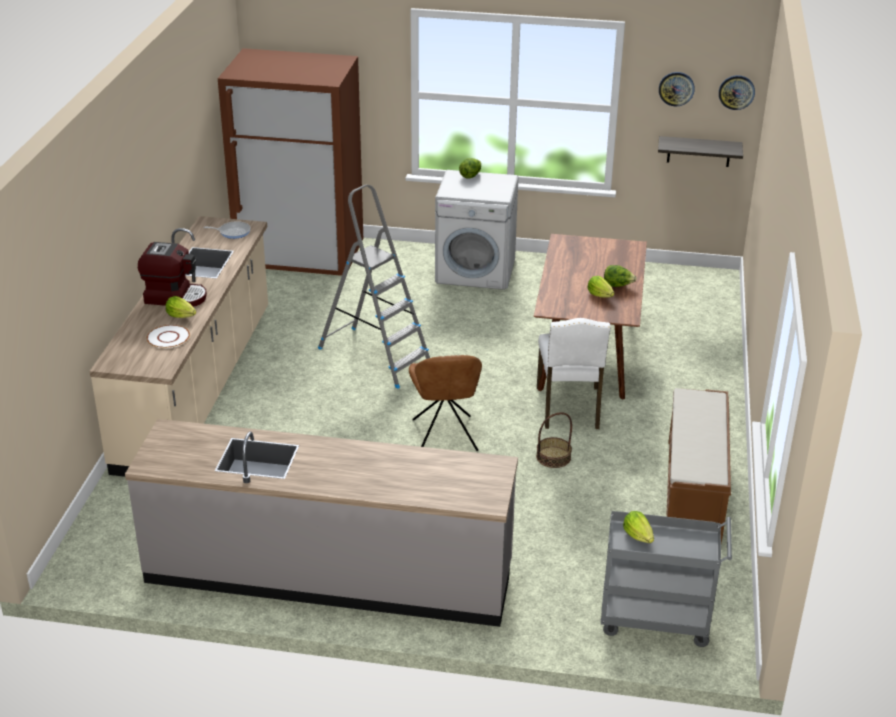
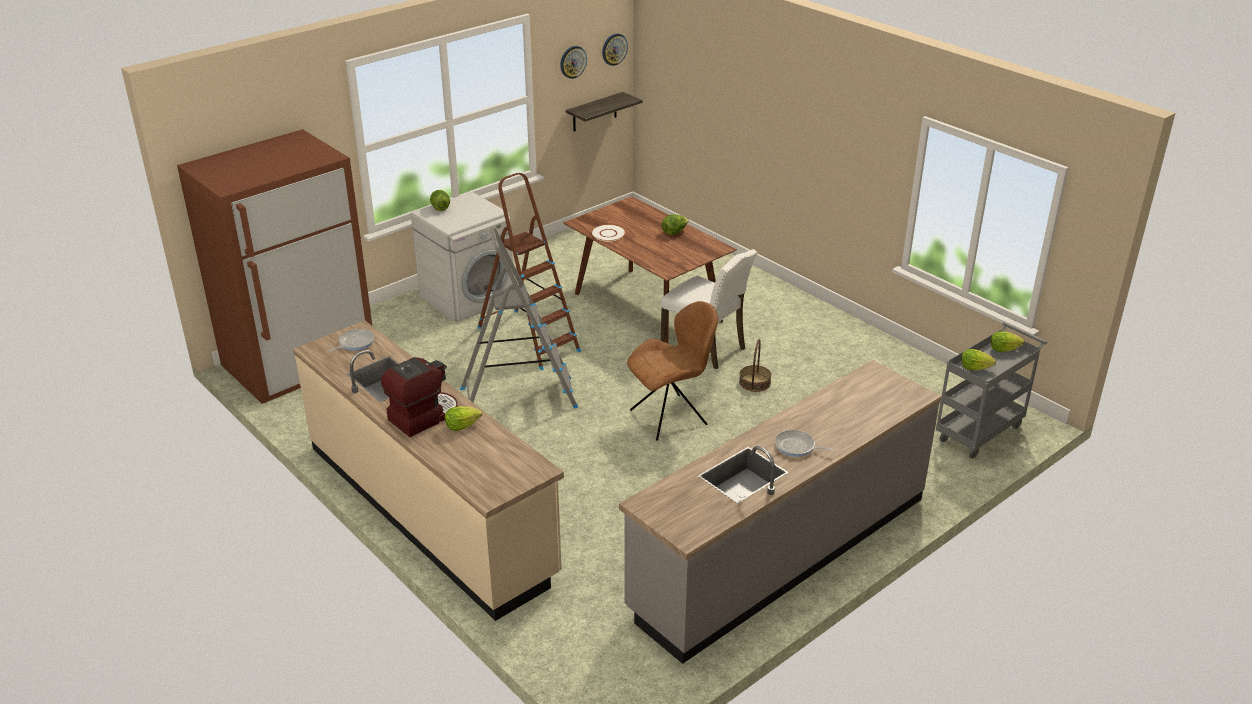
camera: 50 degrees left, 0 degrees up
(168, 338) = (490, 447): white plate -> white plate (608, 234)
(326, 469) = (797, 447): none -> frying pan
(445, 437) = (671, 417): brown chair -> brown chair turned 60 degrees counterclockwise
(457, 323) = (529, 339): none -> brown step ladder
(599, 295) = (677, 244): lettuce -> lettuce (1003, 349)
(693, 491) = (857, 349): brown bench -> none

